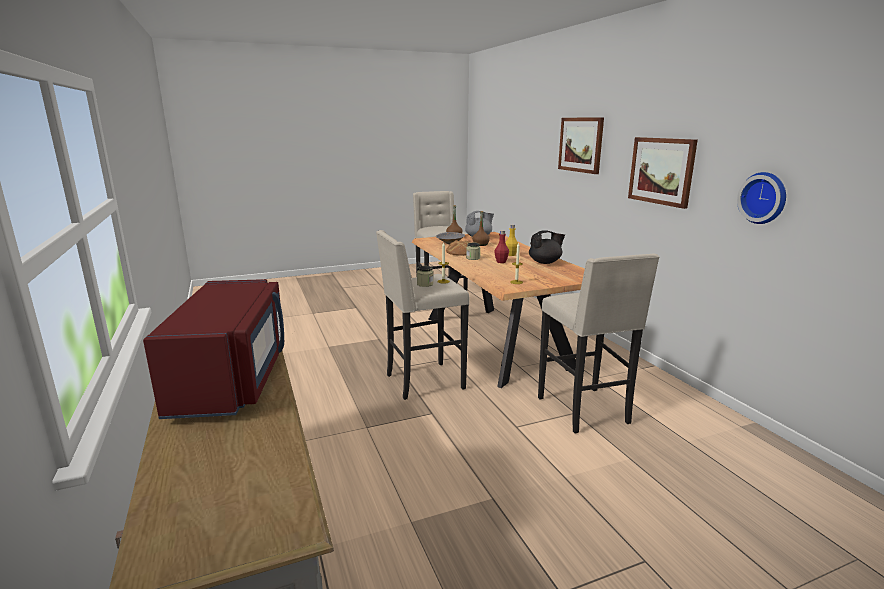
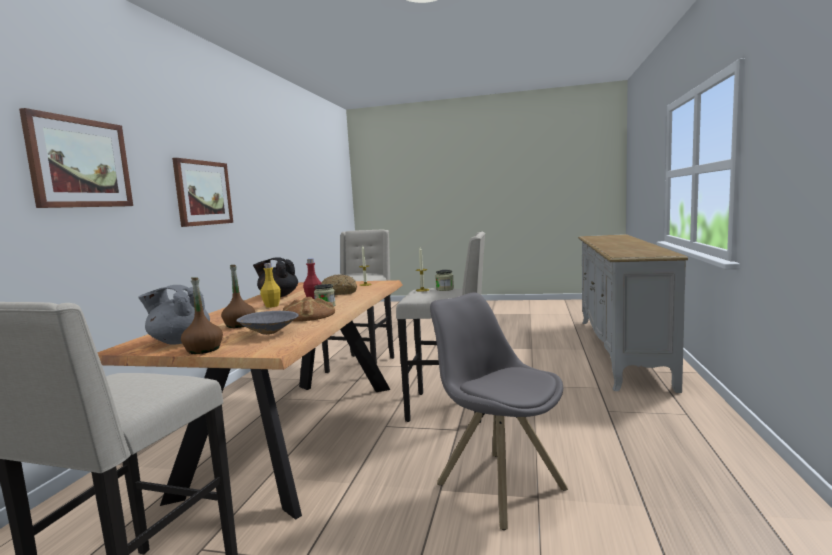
camera: 145 degrees left, 10 degrees down
(233, 379) = (615, 243): red microwave -> none
(350, 346) = (499, 486): none -> grey chair
(506, 269) = (338, 293): none -> bread
(764, 198) = (264, 204): wall clock -> none

